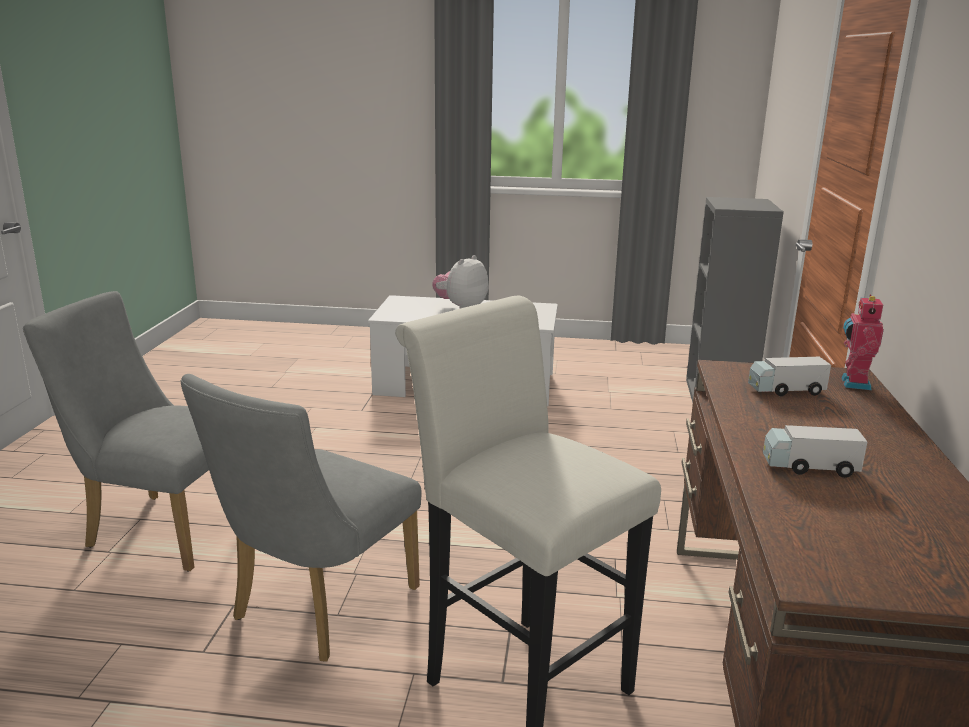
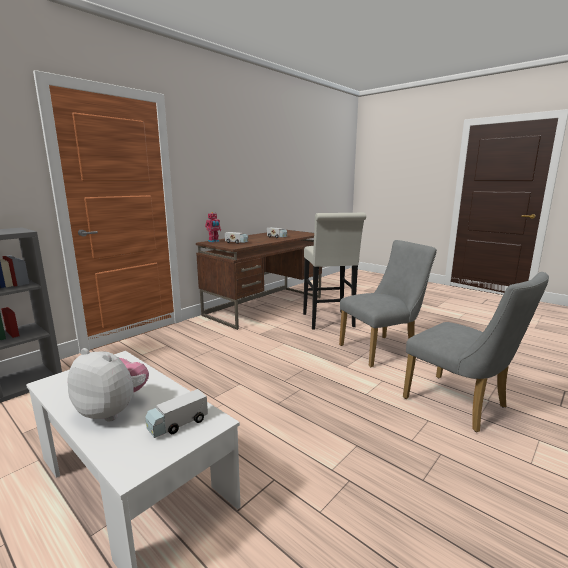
camera: 145 degrees left, 5 degrees down
(406, 311) = (178, 424): none -> toy truck
(461, 307) = (113, 410): plush toy -> plush toy turned 135 degrees counterclockwise

